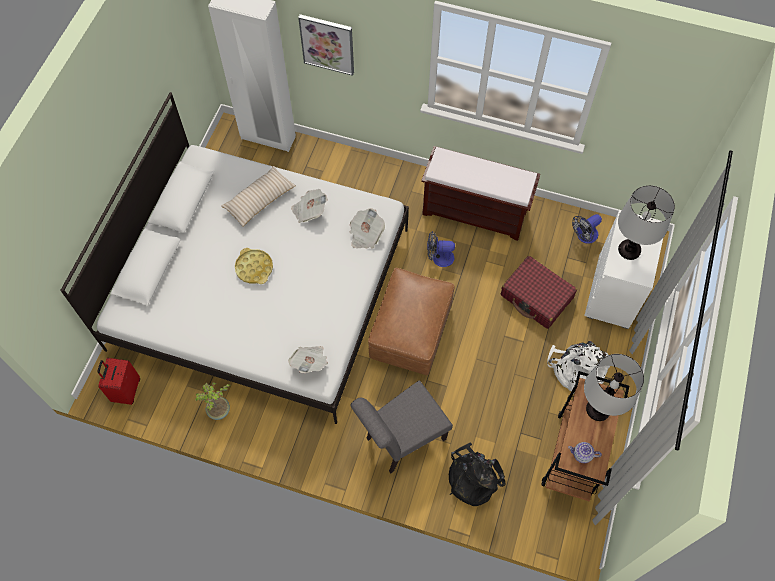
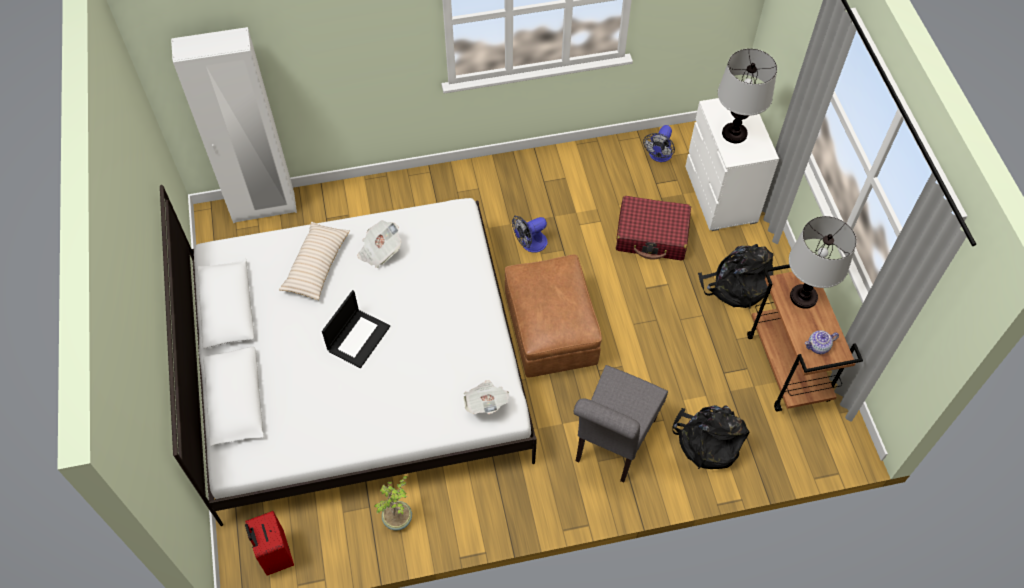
camera: 30 degrees left, 5 degrees down
(254, 268) = (358, 338): yellow tray -> laptop
(327, 44) = (317, 56): picture -> none
(365, 235) = (457, 246): newspaper -> none
(475, 212) = (538, 182): brown bench -> none
(576, 370) = (735, 286): white backpack -> black backpack

